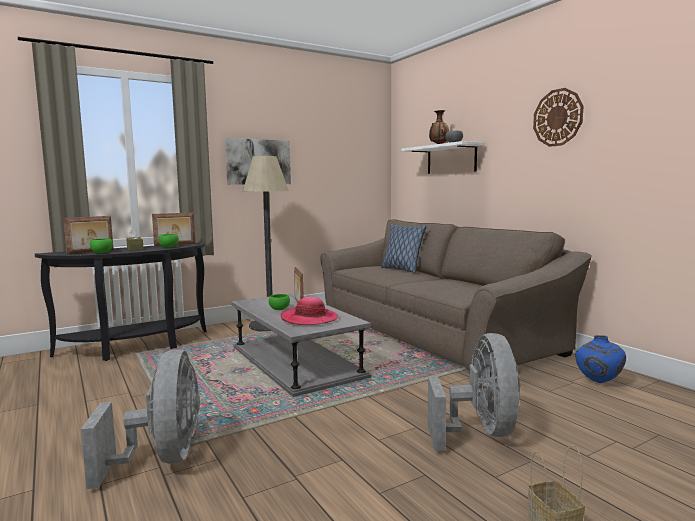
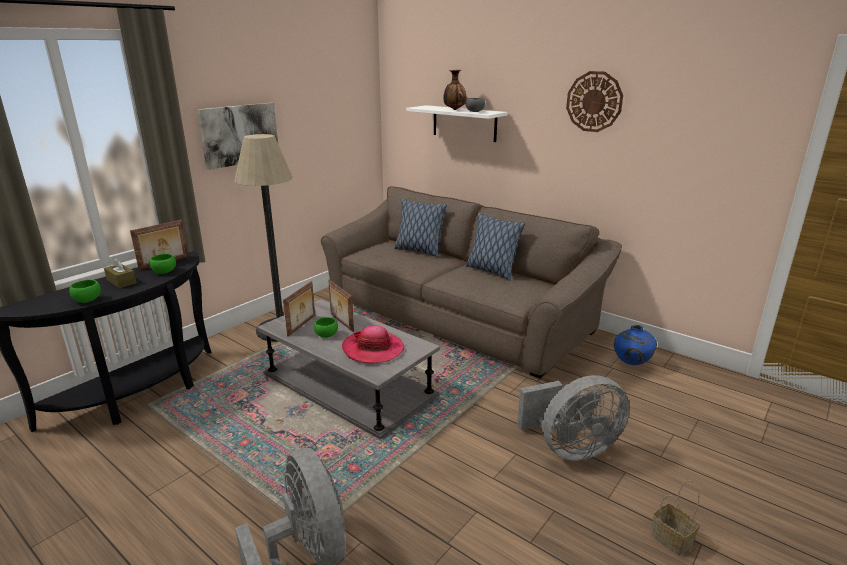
camera: 20 degrees left, 15 degrees up
(91, 252) = (68, 299): picture frame -> picture frame (302, 325)
(458, 282) = (491, 271): none -> pillow
(480, 432) = (571, 448): grey fan -> grey fan turned 90 degrees clockwise

